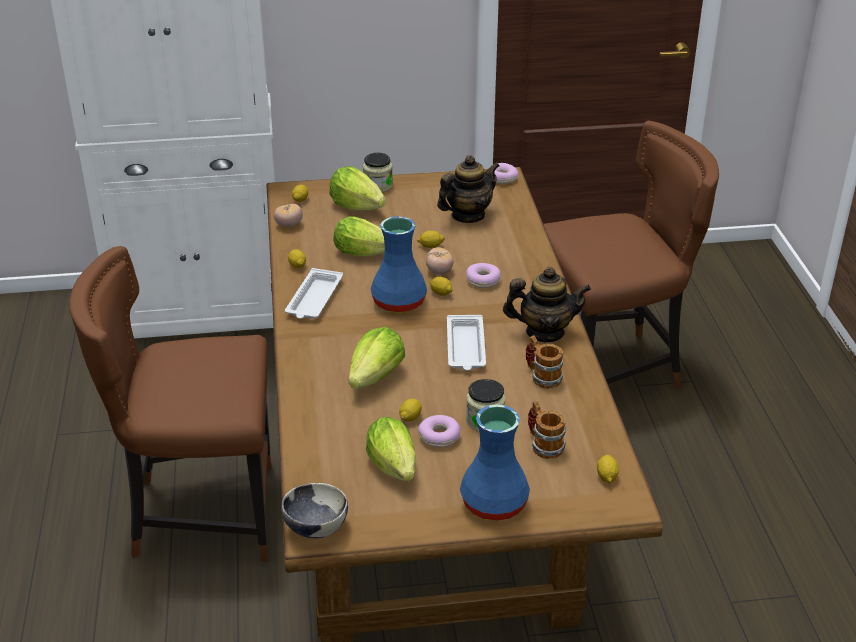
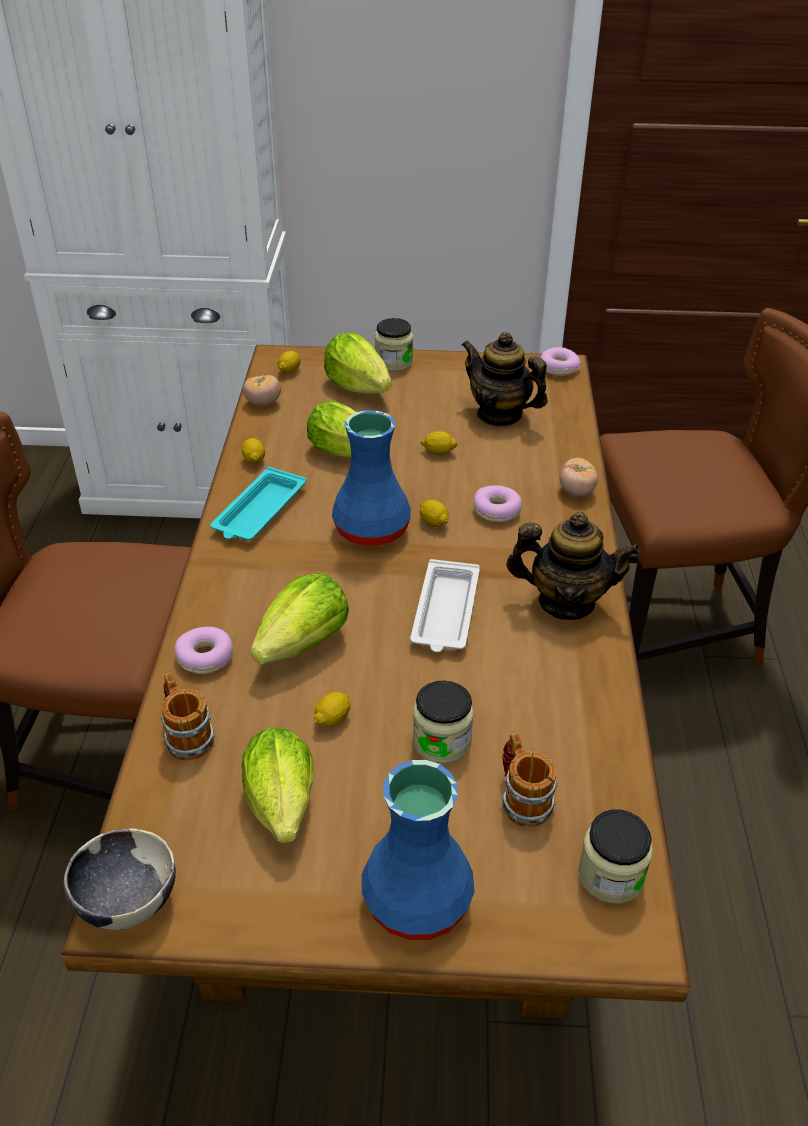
camera: 10 degrees right, 5 degrees up
(314, 299) = (259, 512): white tray -> turquoise tray
(439, 271) = (440, 490): tomato -> tomato (576, 491)
(439, 437) = (366, 760): donut -> donut (205, 657)
(467, 215) = (499, 414): teapot -> teapot turned 120 degrees counterclockwise
(542, 376) = (546, 675): mug -> mug (186, 735)
(606, 476) = (610, 875): lemon -> jar

